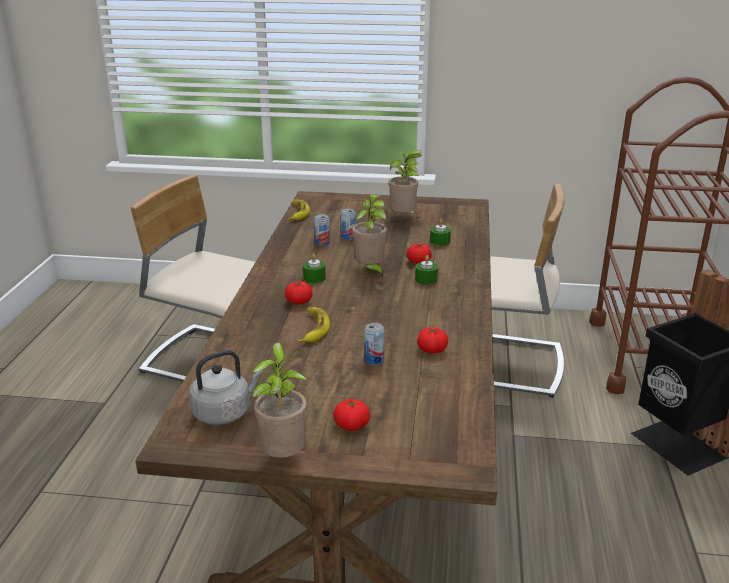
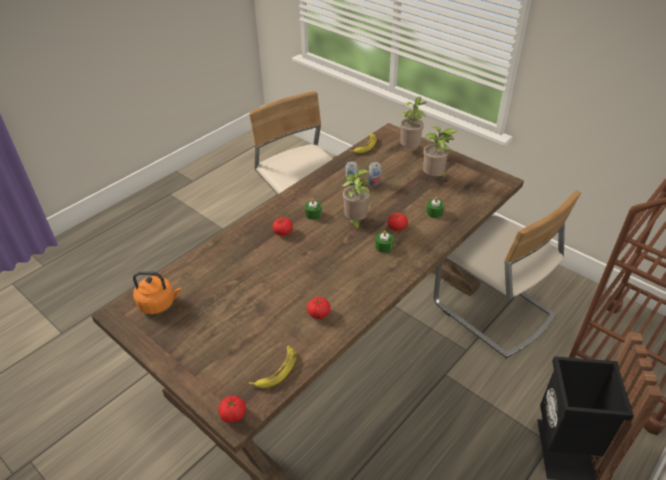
camera: 35 degrees right, 15 degrees up
(225, 412) = (159, 304): grey kettle -> orange kettle
(284, 457) = (155, 353): potted plant -> potted plant (410, 149)
(313, 328) = (268, 259): banana -> banana (276, 370)
(351, 425) = (210, 350): tomato -> tomato (233, 414)
(374, 360) = (275, 304): can -> none

